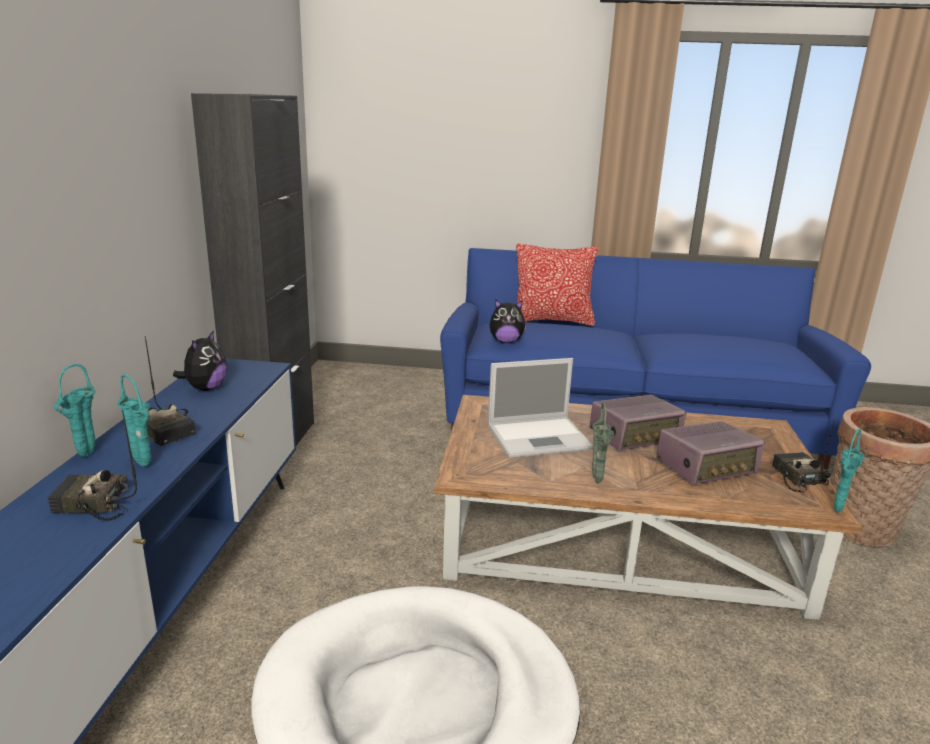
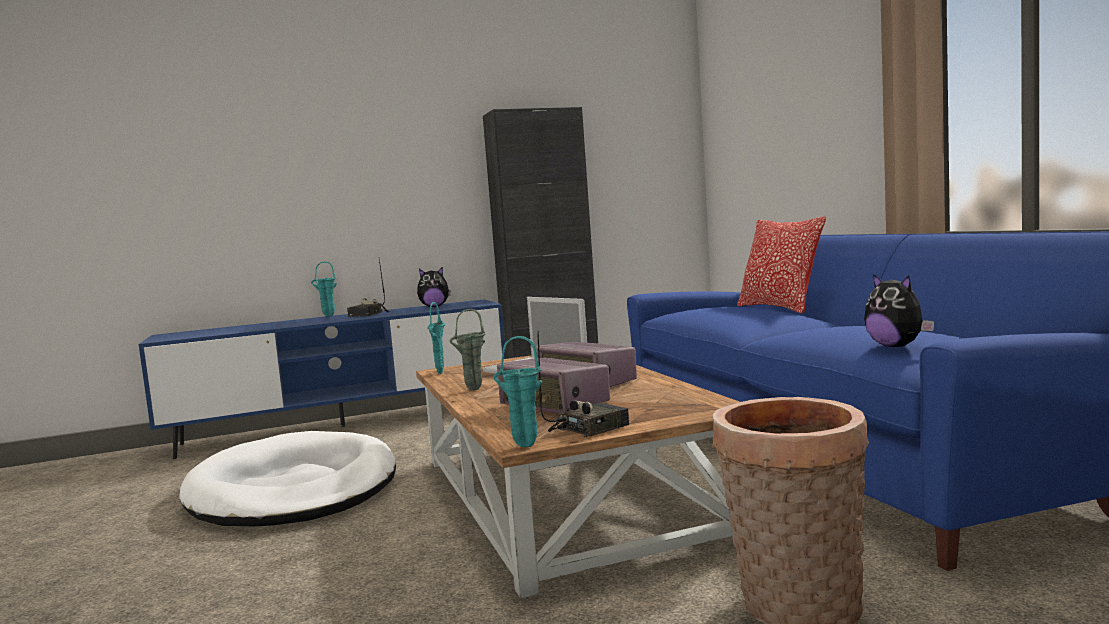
camera: 65 degrees right, 15 degrees down
(92, 505) = (279, 325): radio -> none
(145, 466) = (324, 320): turquoise vase -> turquoise vase (440, 373)
(506, 341) = (676, 313): plush toy -> plush toy (896, 346)

